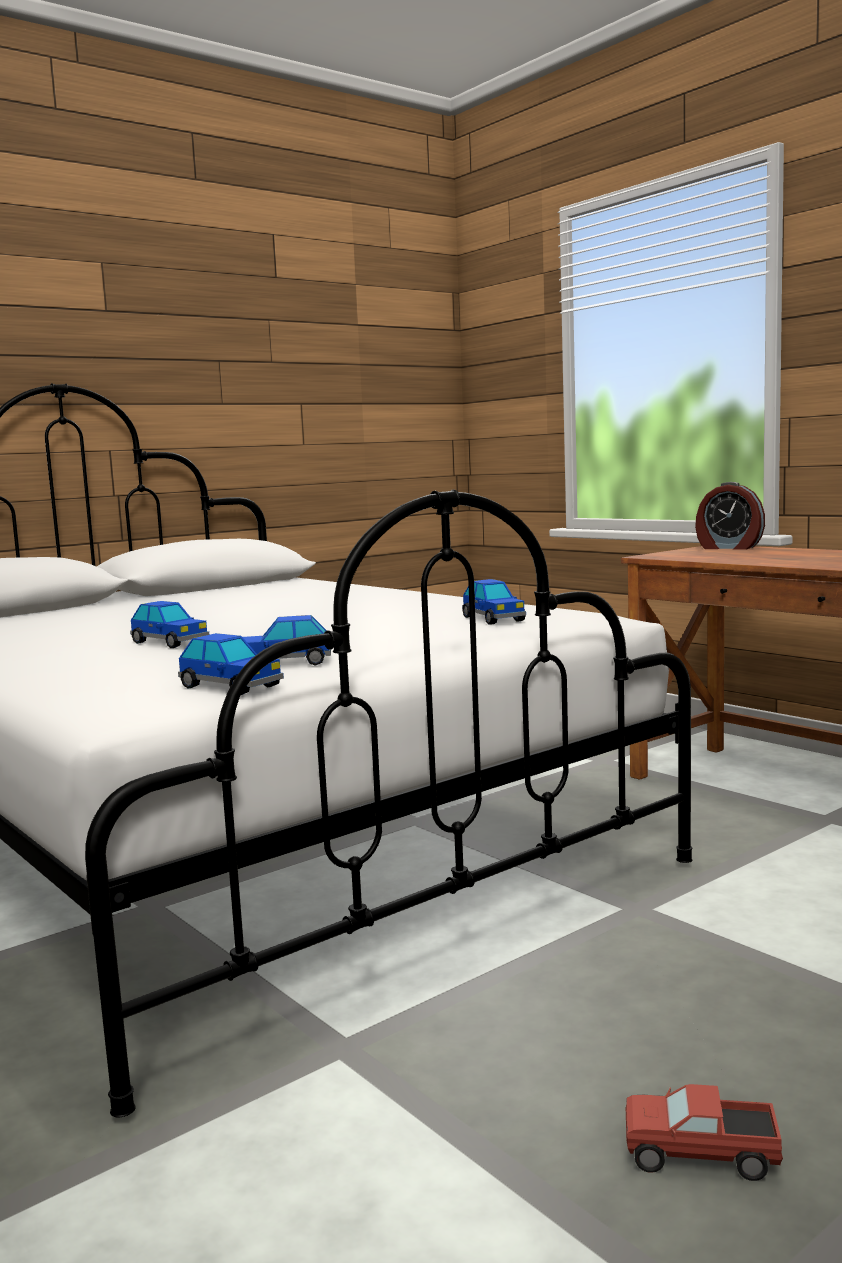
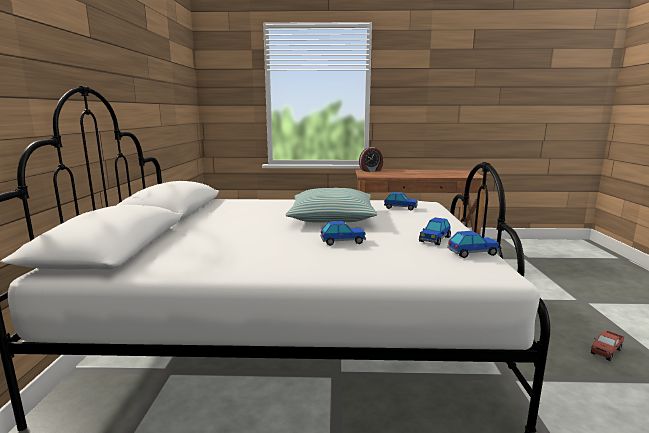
camera: 50 degrees left, 5 degrees up
(316, 616) = (332, 217): none -> pillow

